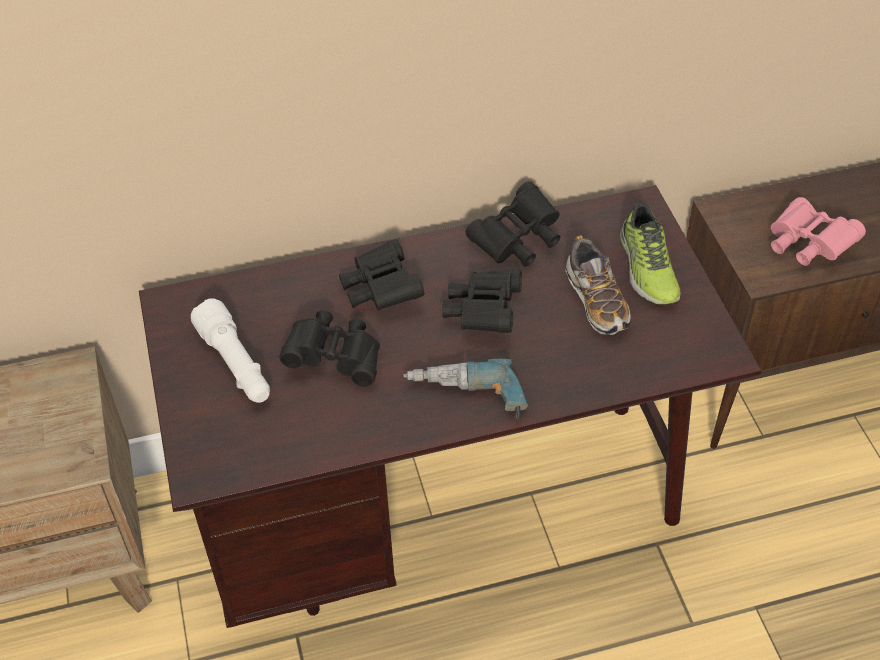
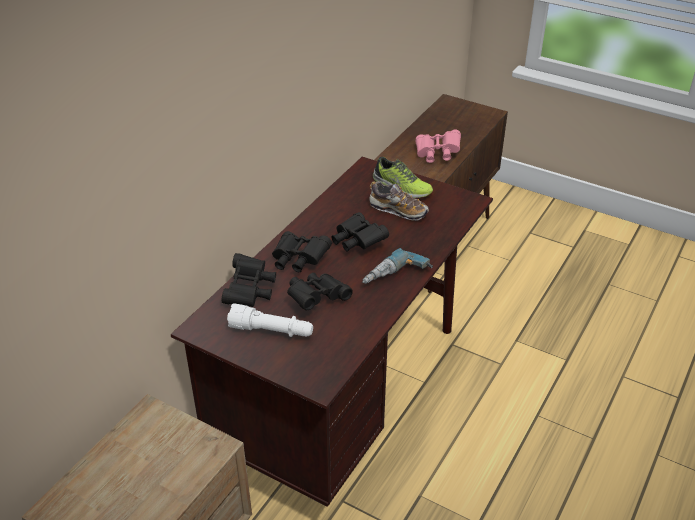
camera: 45 degrees left, 10 degrees down
(517, 241) = (333, 207): black binoculars -> black binoculars (250, 291)

